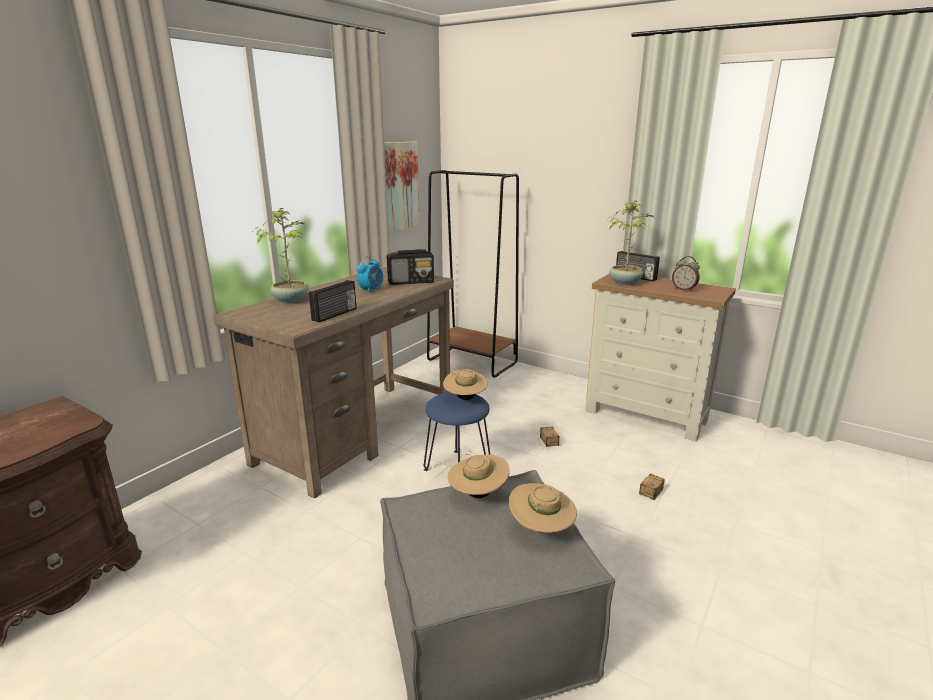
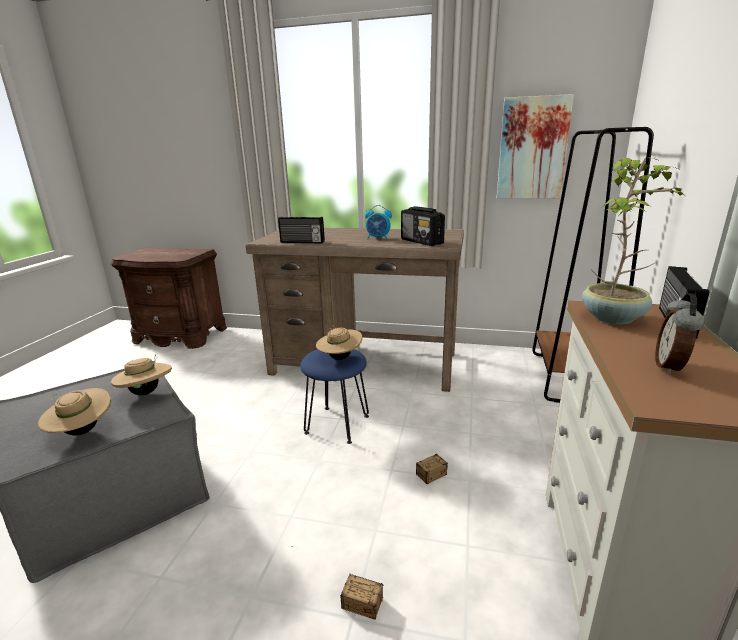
camera: 70 degrees right, 0 degrees up
(291, 300) = (329, 230): potted plant -> none

